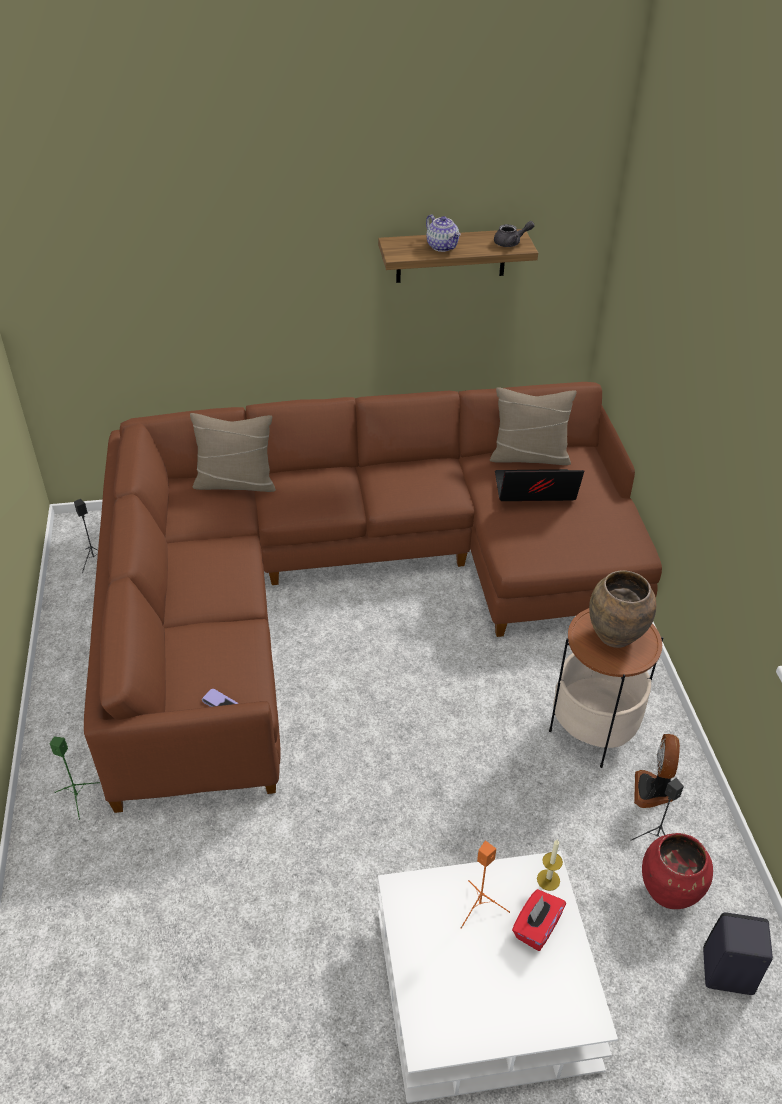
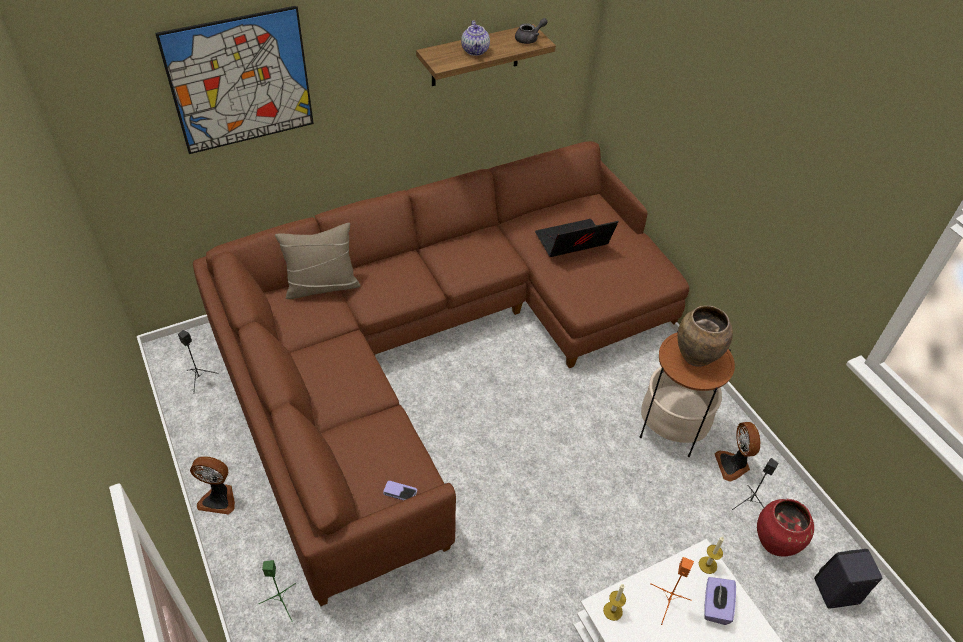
camera: 20 degrees left, 5 degrees up
(61, 679) = (219, 498): none -> fan
(177, 241) = (240, 81): none -> picture
(410, 896) = (612, 611): none -> candle
(442, 246) = (475, 51): teapot -> teapot turned 45 degrees clockwise
(529, 457) = (555, 213): beige pillow -> none
(536, 927) = (715, 606): red tissue box -> purple tissue box

